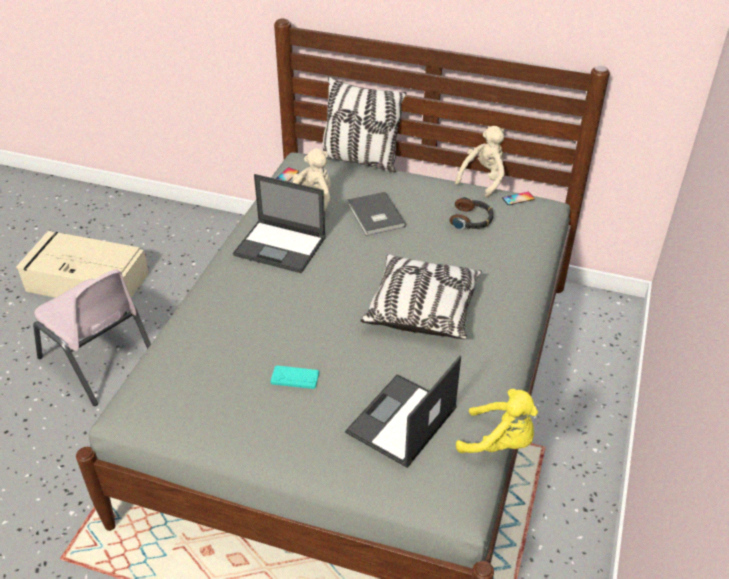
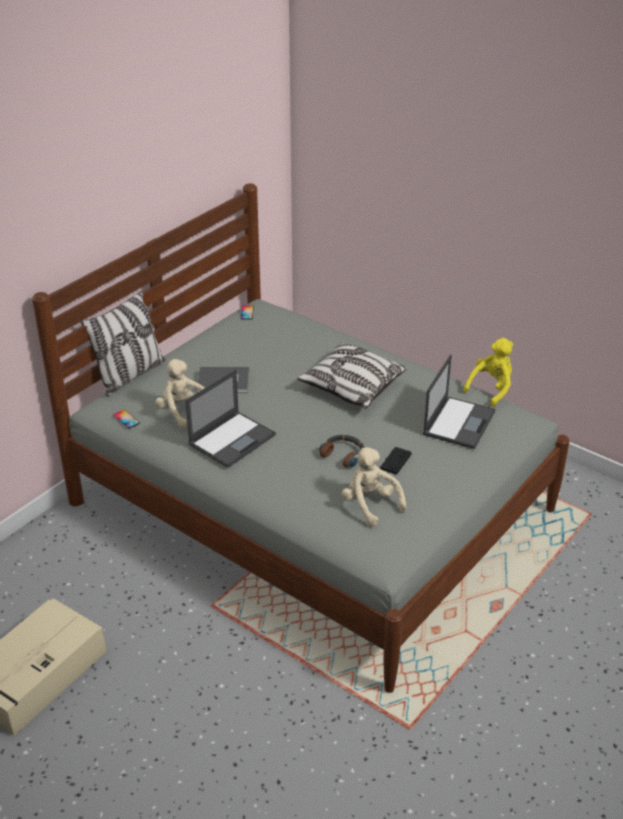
camera: 70 degrees left, 5 degrees down
(99, 361) = (174, 678): pink chair -> none
(295, 378) = (396, 461): turquoise game controller -> black game controller
(401, 421) = (459, 422): laptop -> laptop turned 120 degrees counterclockwise
(472, 219) = (260, 338): headphones -> headphones (343, 454)
(483, 179) = (209, 321): beige plush toy -> beige plush toy (370, 504)

